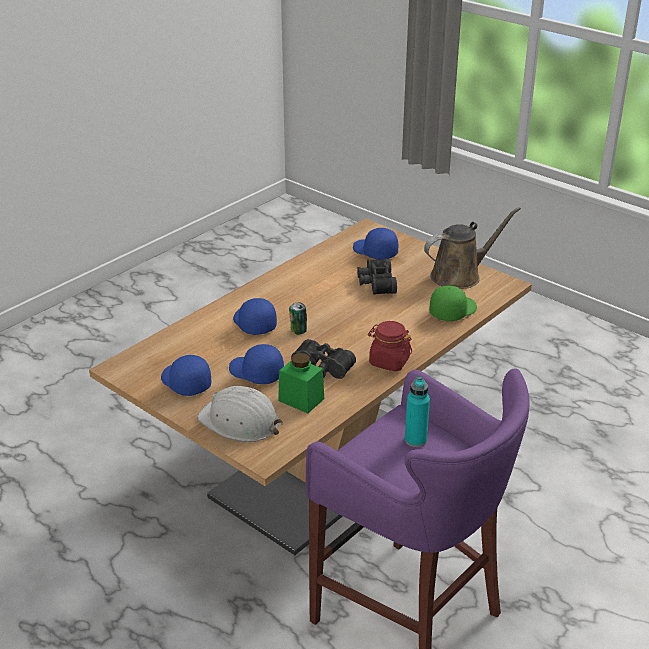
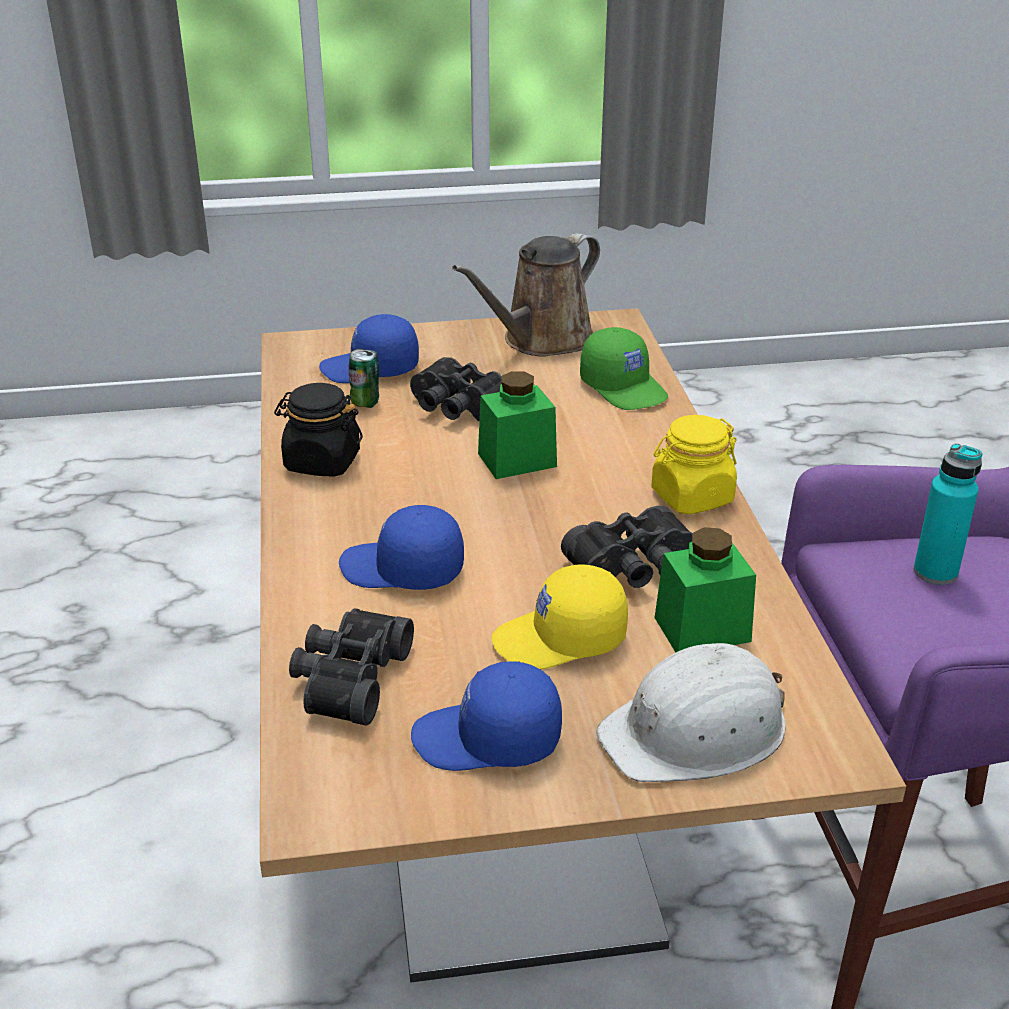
camera: 50 degrees left, 0 degrees up
(183, 342) = (347, 678): none -> black binoculars
(255, 373) = (560, 640): blue cap -> yellow cap
(296, 275) = (321, 462): none -> black jar
(298, 331) = (491, 537): can -> can (365, 403)
(357, 312) = (517, 460): none -> green jar
(389, 361) = (691, 497): red jar -> yellow jar
(452, 311) = (624, 387): green cap -> green cap turned 150 degrees clockwise
(460, 275) = (541, 341): brown watering can -> brown watering can turned 150 degrees counterclockwise

